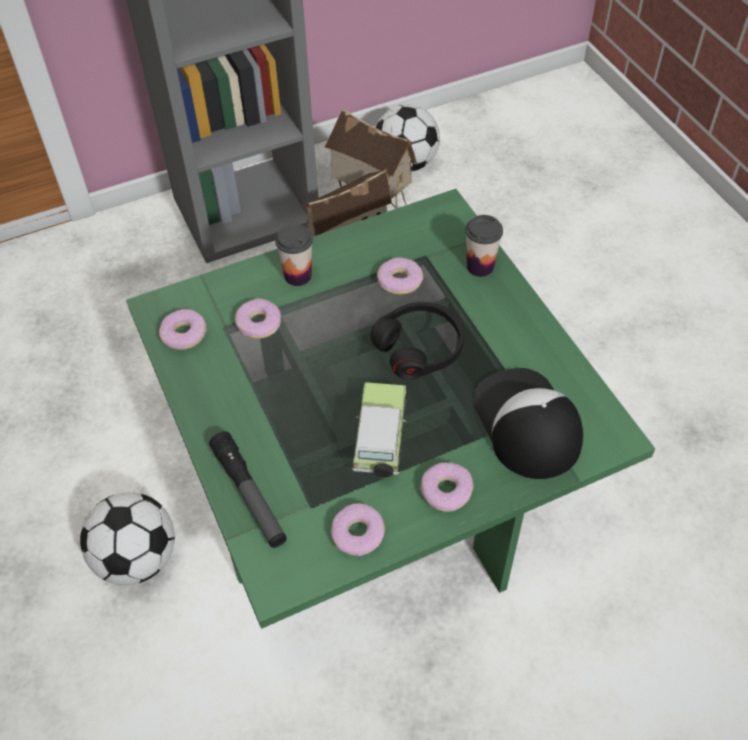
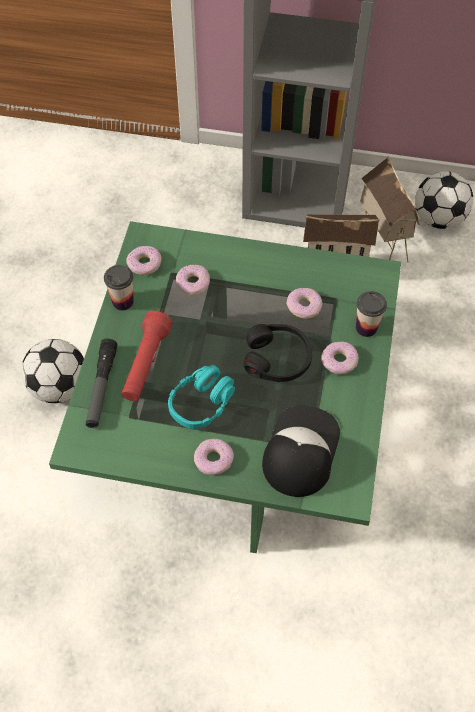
camera: 35 degrees right, 5 degrees up
(280, 438) = (146, 364): none -> red flashlight
(298, 276) = (243, 265): cup -> cup (123, 301)
(358, 534) = (141, 451): donut -> donut (339, 361)
(380, 441) = (201, 403): toy car -> turquoise headphones

